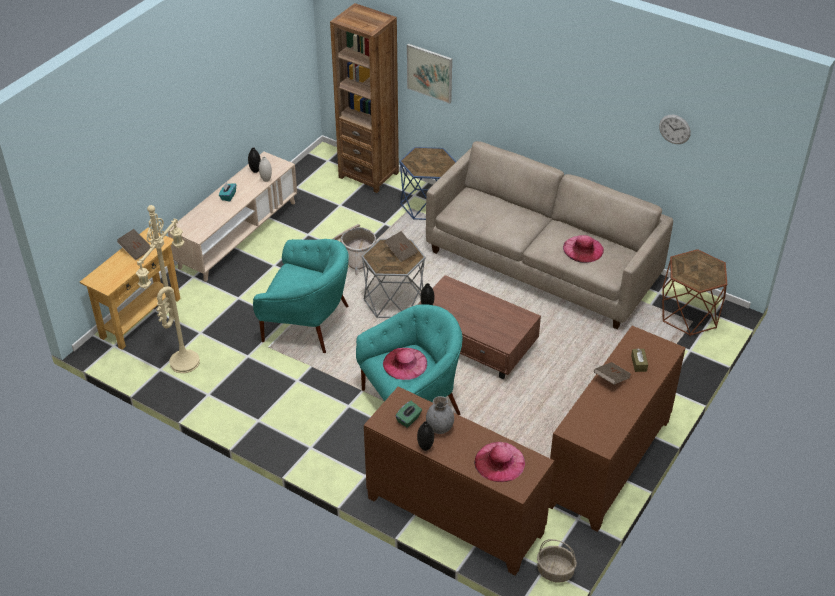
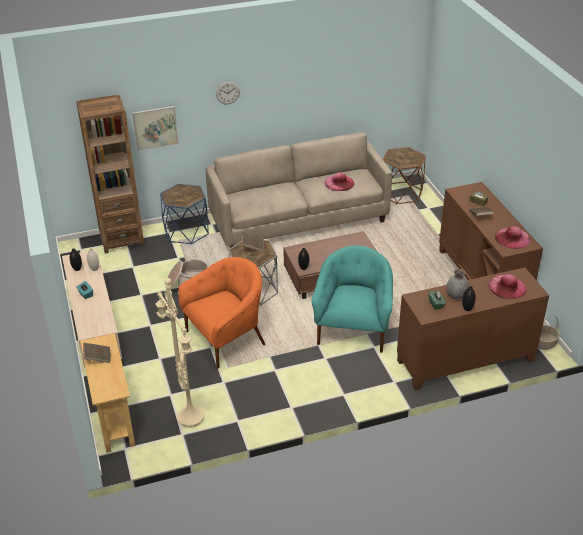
camera: 50 degrees left, 5 degrees down
(307, 323) = (226, 338): turquoise armchair -> orange armchair
(405, 363) = (353, 297): pink hat -> pink hat (512, 238)
(674, 129) = (355, 73): wall clock -> wall clock (227, 92)

